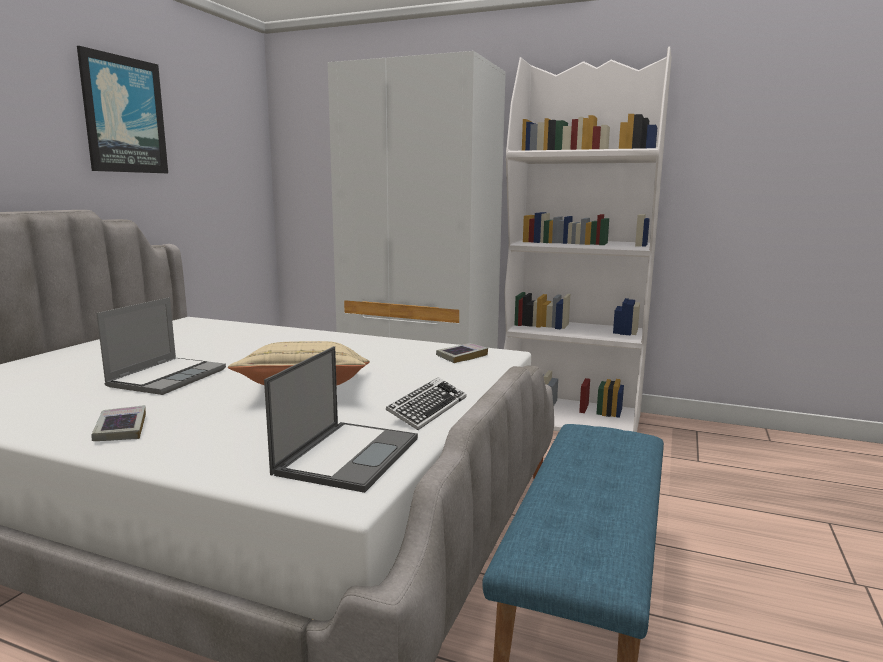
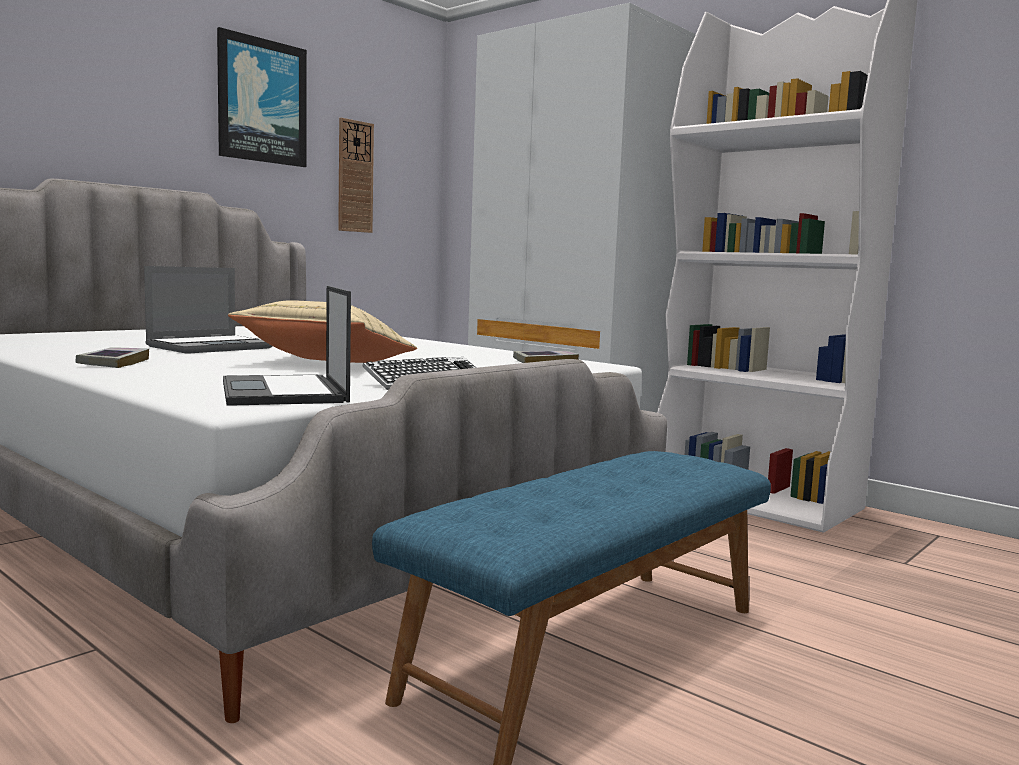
camera: 20 degrees right, 5 degrees down
(206, 177) = (355, 176): none -> wall clock
(348, 455) = (284, 392): laptop -> laptop turned 120 degrees clockwise

